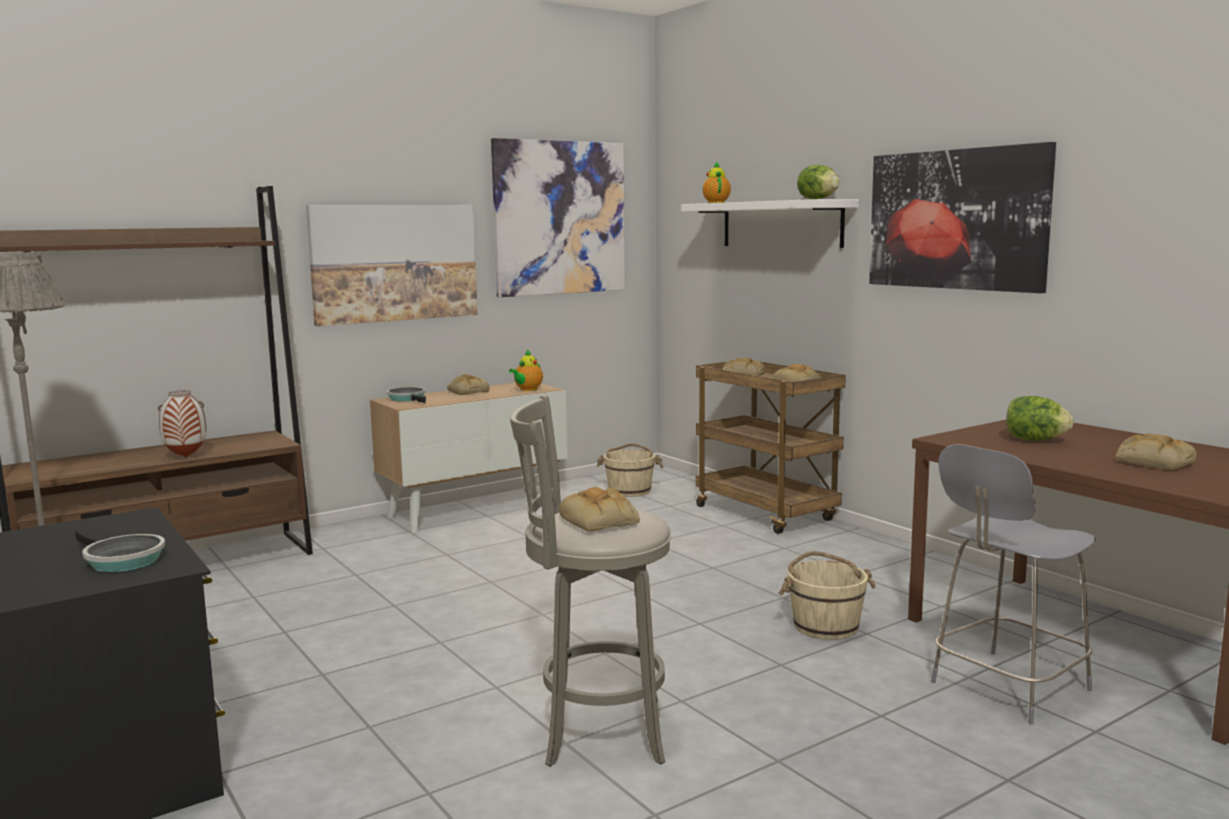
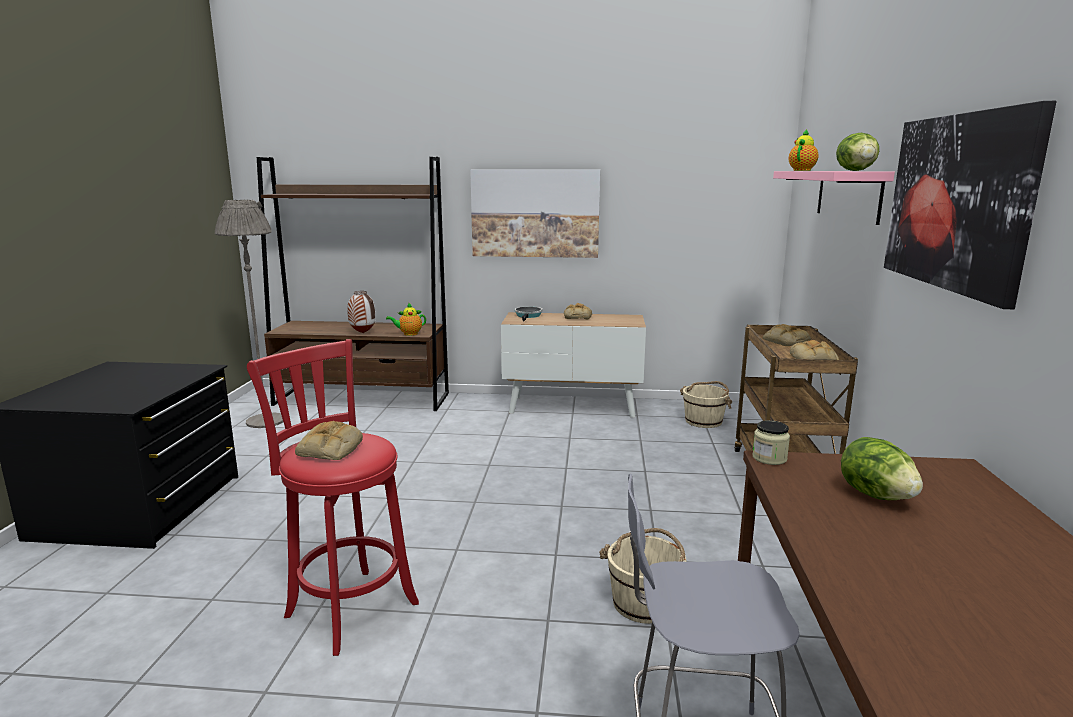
camera: 40 degrees right, 5 degrees up
(121, 560) = (128, 394): frying pan -> none
(527, 390) = (618, 322): teapot -> teapot (409, 334)
(560, 218) = (685, 181): picture -> none
(595, 731) = (348, 607): grey stool -> red stool
(781, 224) = (848, 195): white shelf -> pink shelf
(938, 438) = (769, 458): none -> jar
(1153, 462) = (952, 582): bread -> none

